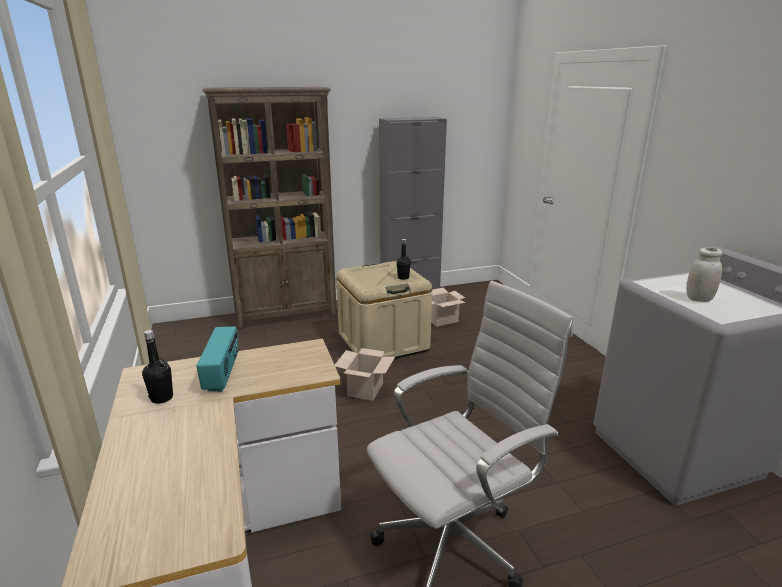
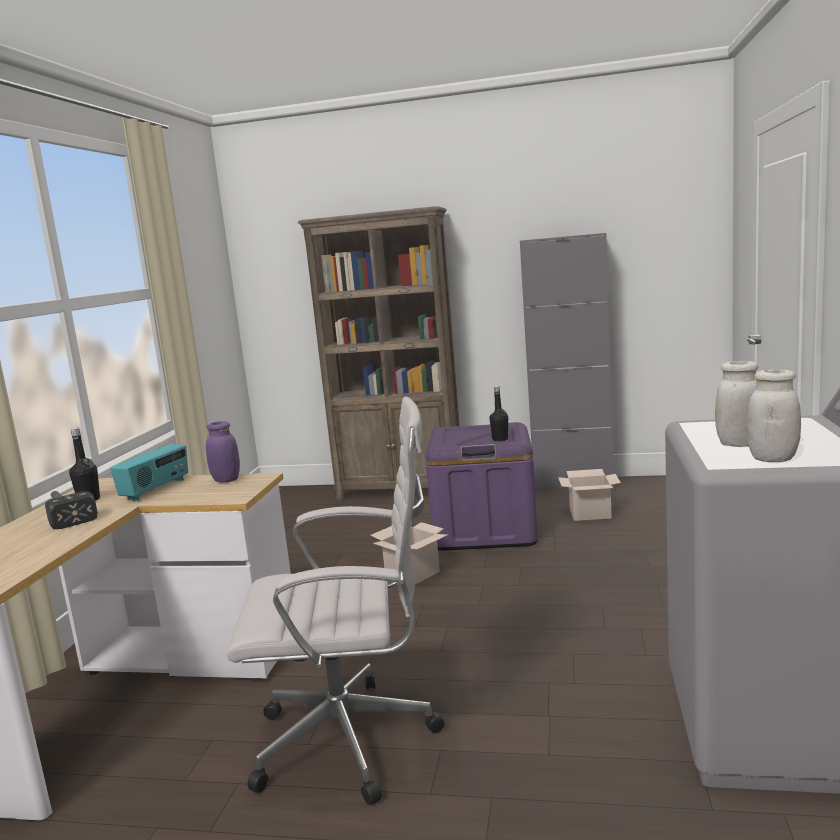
camera: 30 degrees right, 10 degrees down
(161, 421) = (65, 514): none -> hammer
(281, 353) = (226, 480): none -> purple jar
(383, 342) = (485, 530): beige storage box -> purple storage box
(738, 311) = (773, 458): none -> white jar

